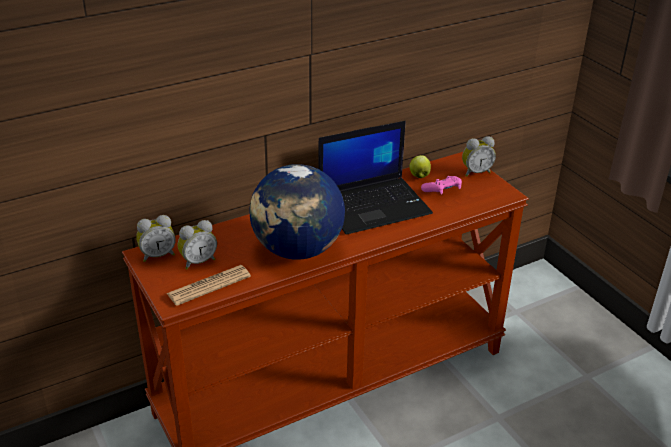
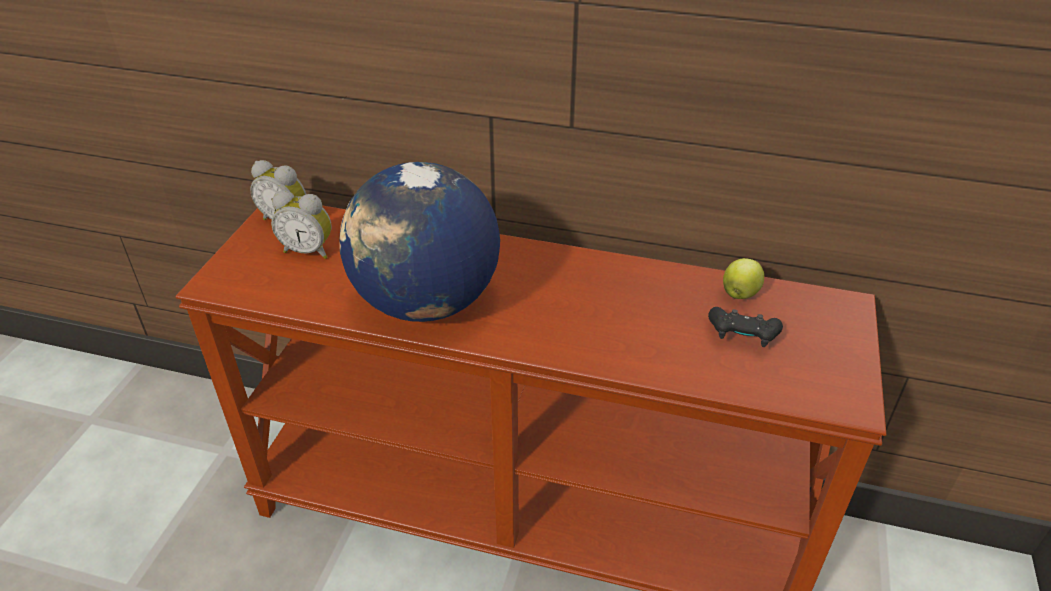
camera: 45 degrees right, 5 degrees up
(209, 285) = (273, 286): newspaper -> none
(374, 205) = (612, 300): laptop -> none
(442, 192) = (742, 337): pink game controller -> black game controller
(475, 172) = (843, 337): alarm clock -> none

